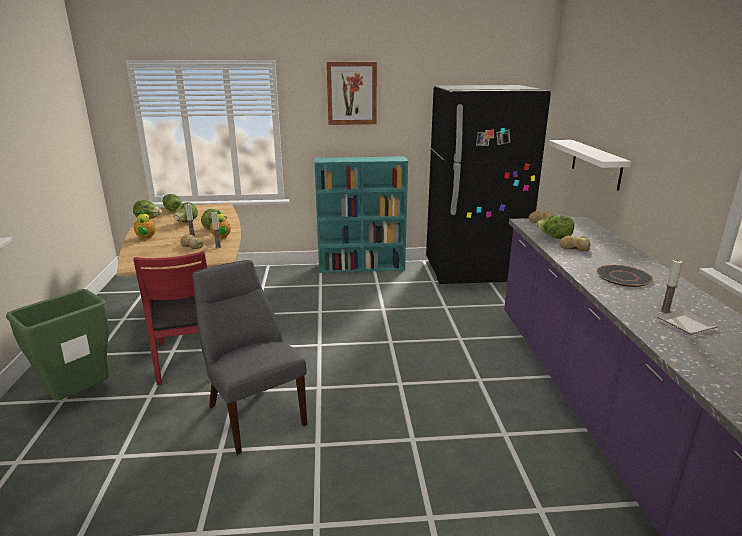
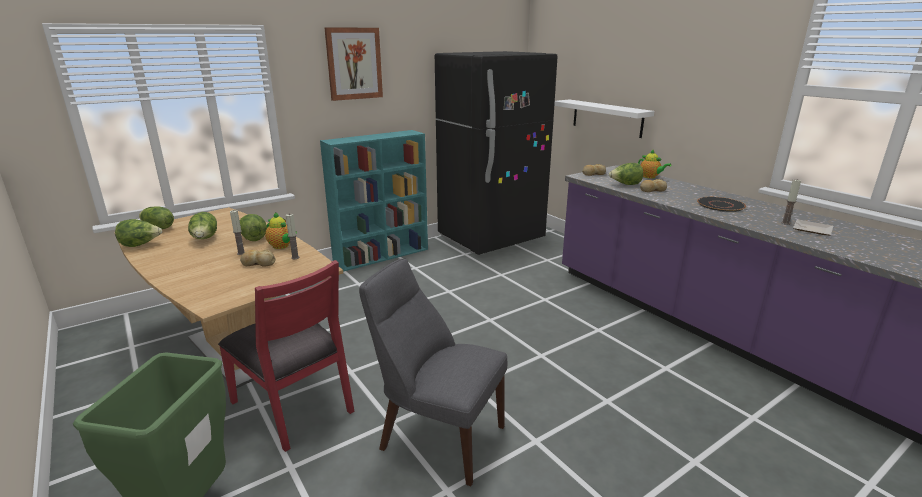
camera: 30 degrees left, 0 degrees up
(146, 237) = (174, 267): teapot -> teapot (650, 177)

